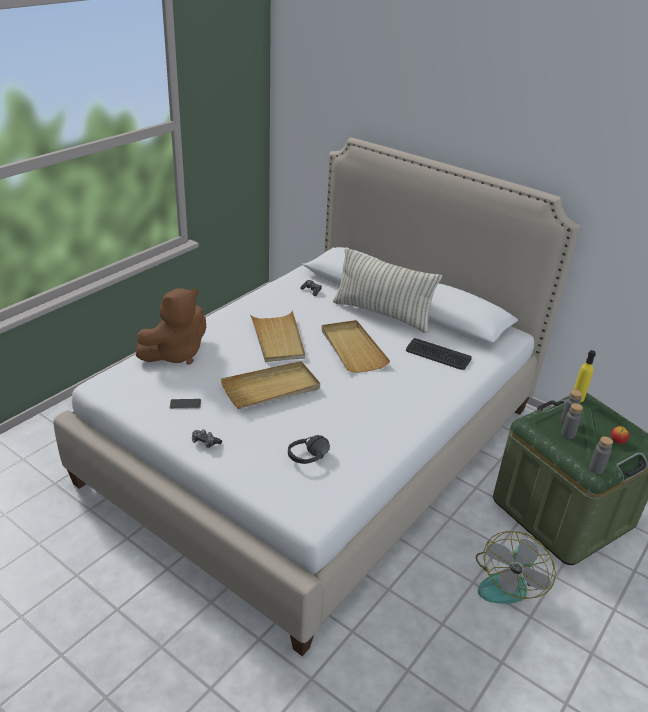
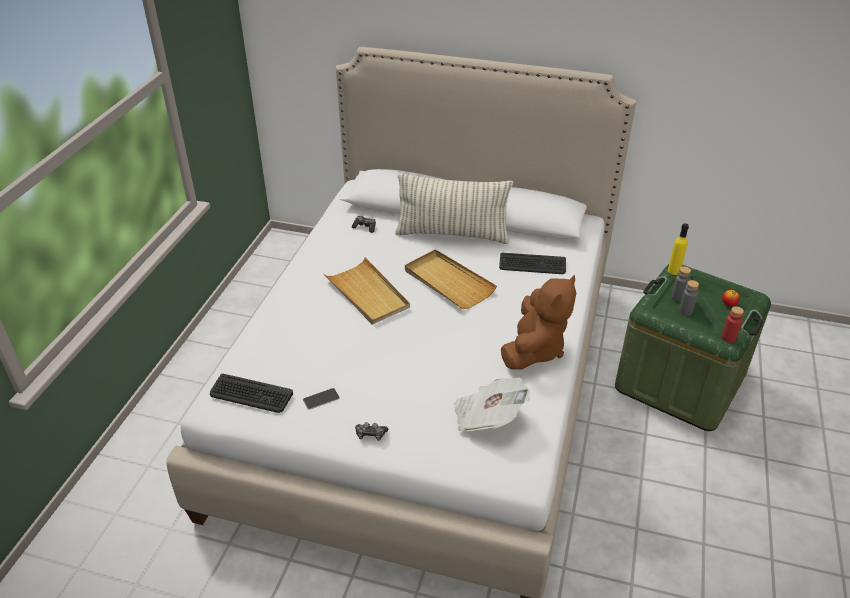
camera: 20 degrees left, 5 degrees up
(134, 384) = (251, 394): none -> keyboard
(176, 354) = (271, 344): brown plush toy -> brown plush toy (534, 350)
(271, 388) = (398, 352): beige tray -> none
(312, 460) = (487, 417): black headphones -> newspaper
(508, 581) = (669, 466): fan -> none
(596, 469) = (728, 338): grey bottle -> red bottle

